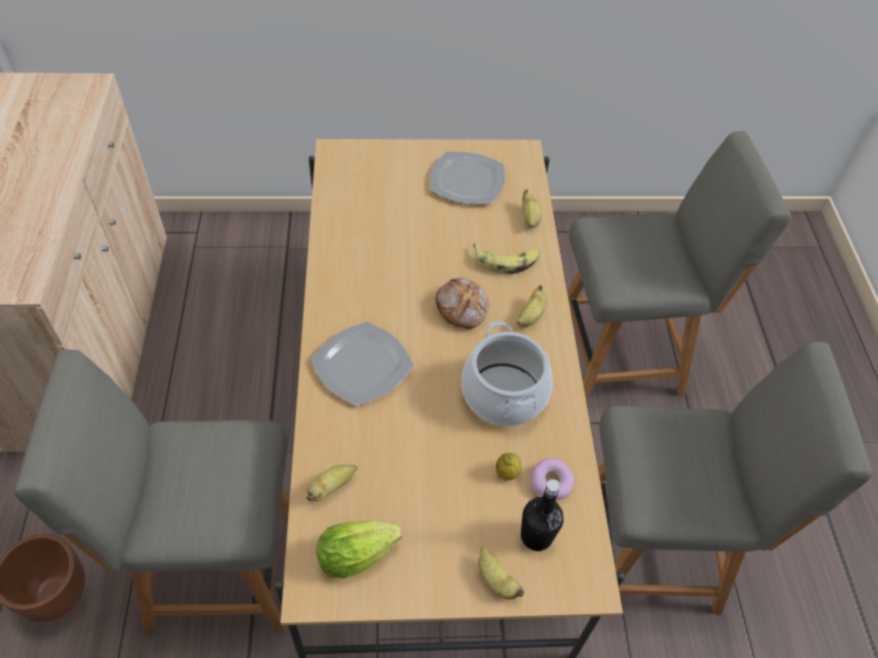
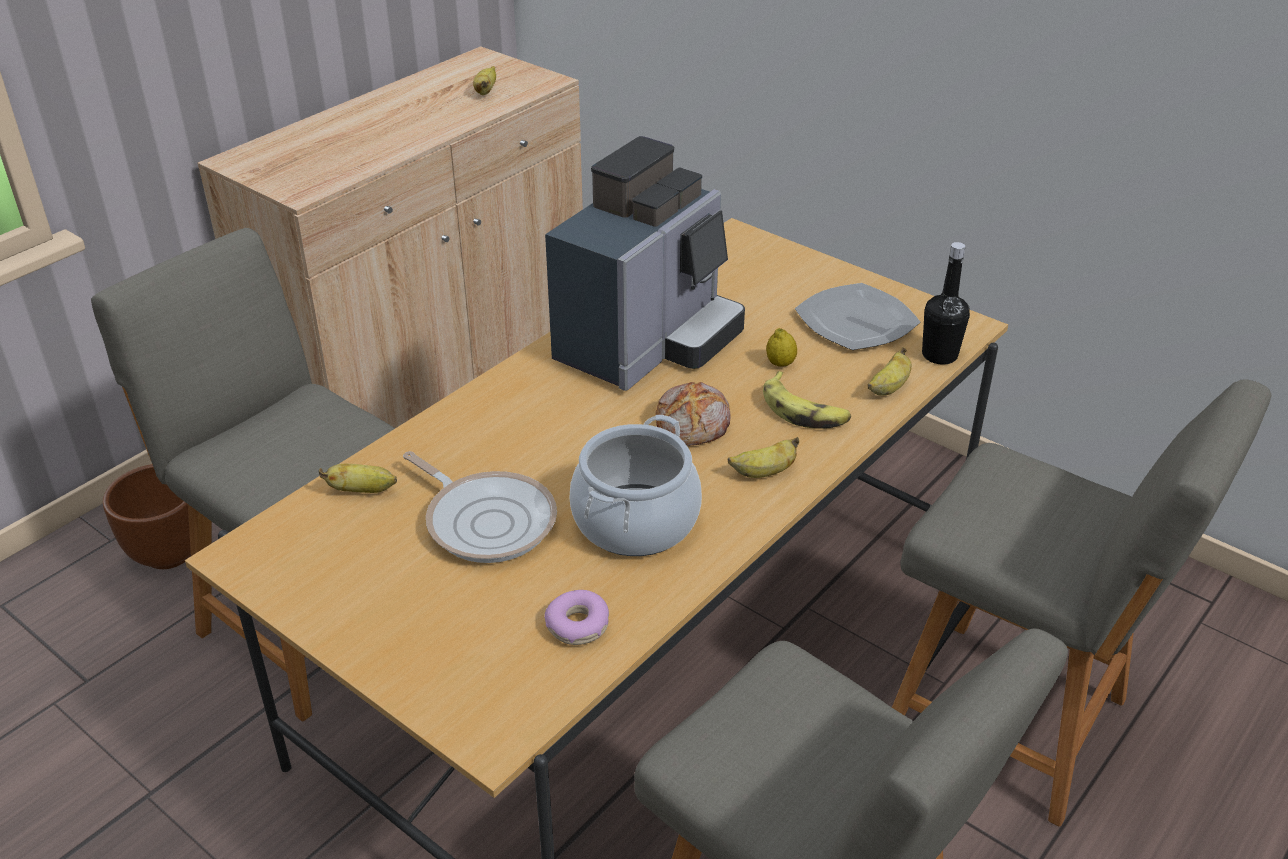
camera: 45 degrees right, 15 degrees down
(361, 365) = (521, 415): plate -> none
(361, 553) = (316, 556): lettuce -> none
(373, 264) = (649, 342): none -> coffee machine
(427, 453) = (487, 520): none -> frying pan
(496, 580) = (405, 665): banana -> banana (486, 91)
(507, 473) = (542, 587): lemon -> lemon (780, 364)
(536, 536) = (497, 659): black bottle -> black bottle (939, 355)

